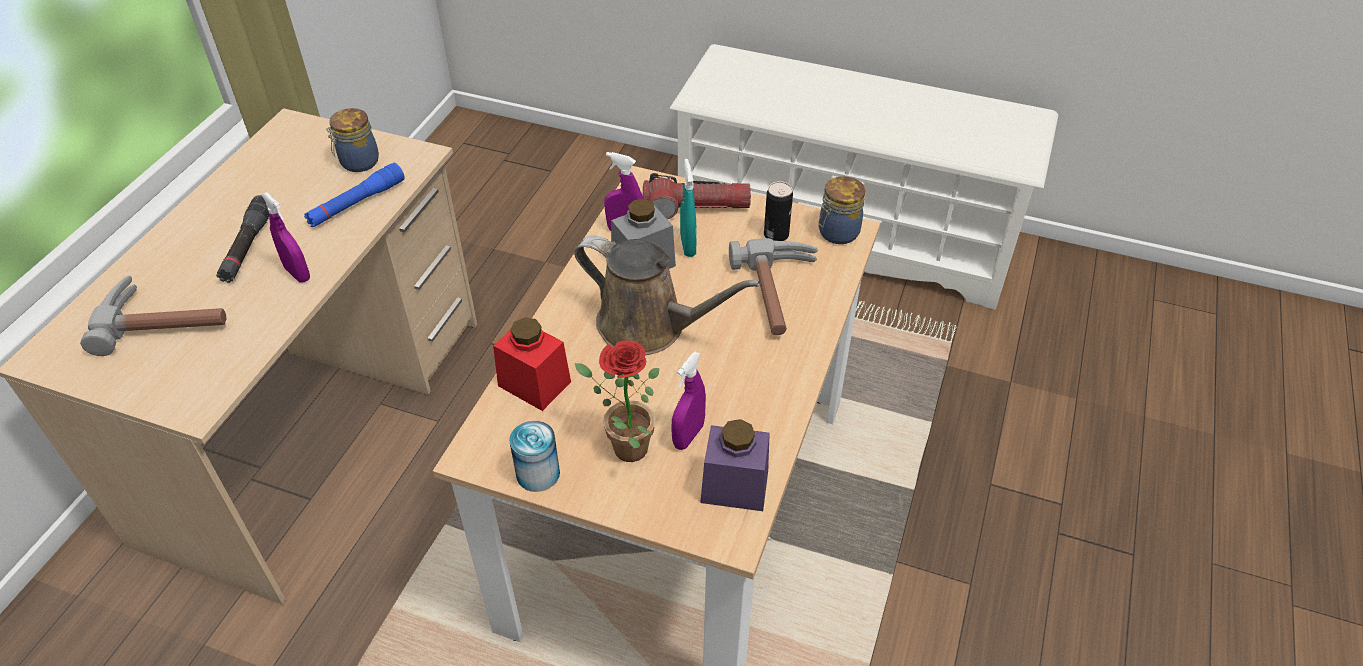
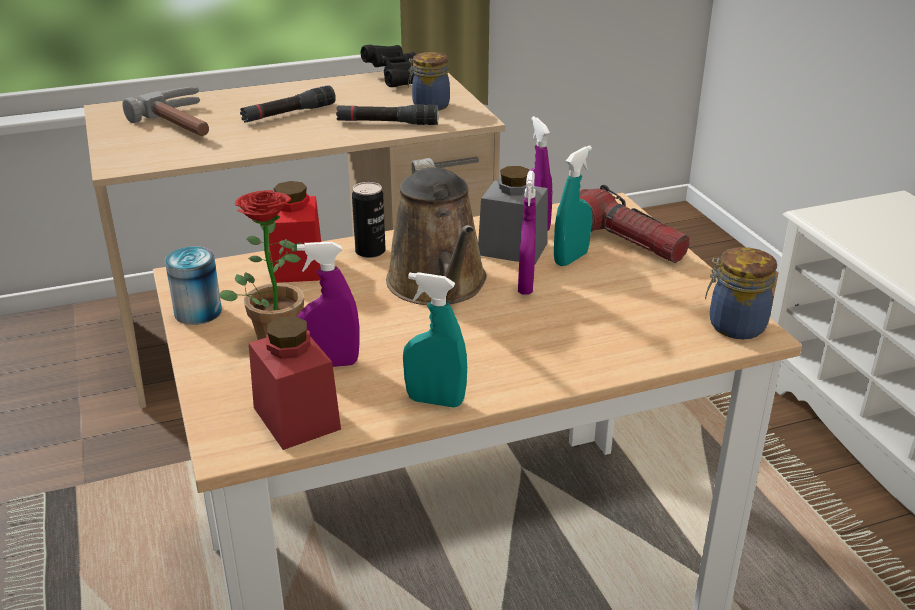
camera: 50 degrees right, 15 degrees down
(274, 146) = (397, 78): none -> black binoculars
(297, 274) = (287, 138): purple spray bottle -> purple spray bottle (526, 285)
(357, 203) = (387, 123): blue flashlight -> black flashlight
(734, 486) = (296, 418): purple jar -> red jar
(776, 235) = (667, 294): can -> can (370, 251)
(780, 294) = (590, 332): hammer -> none
(782, 409) = (435, 401): none -> turquoise spray bottle

